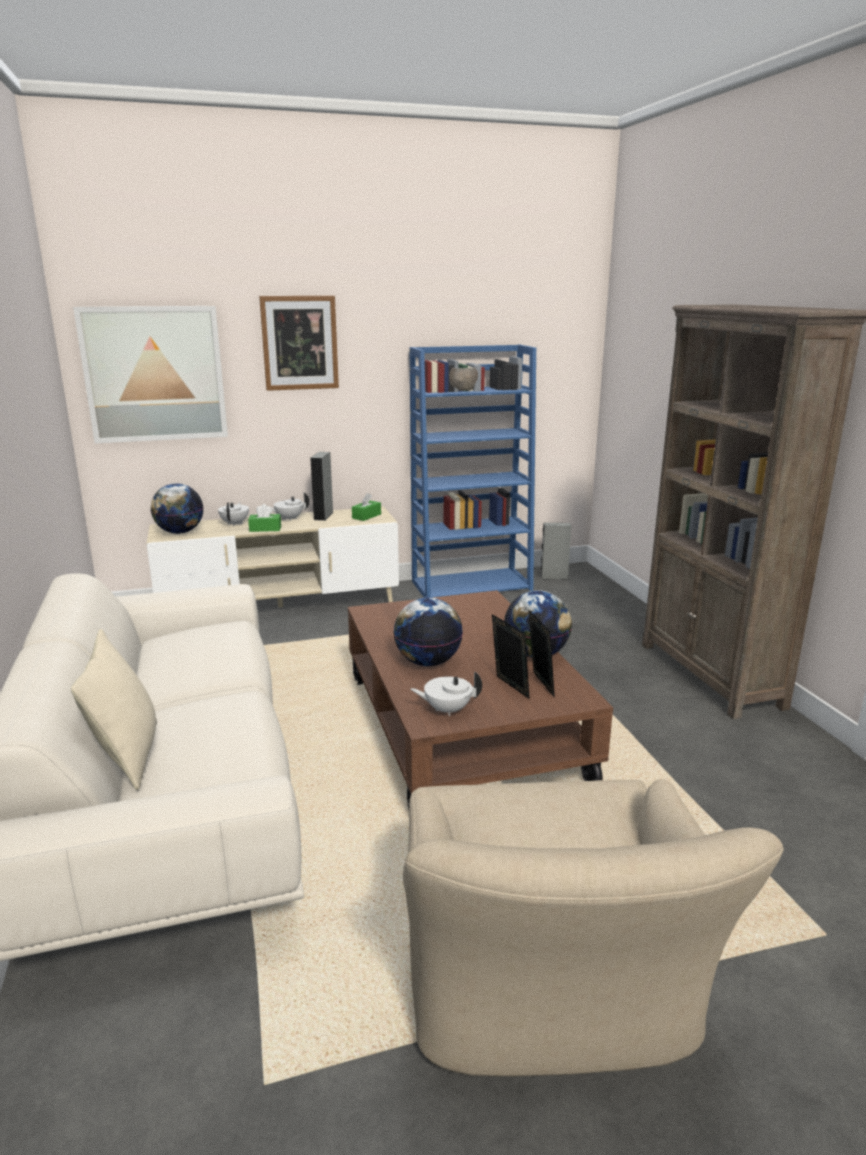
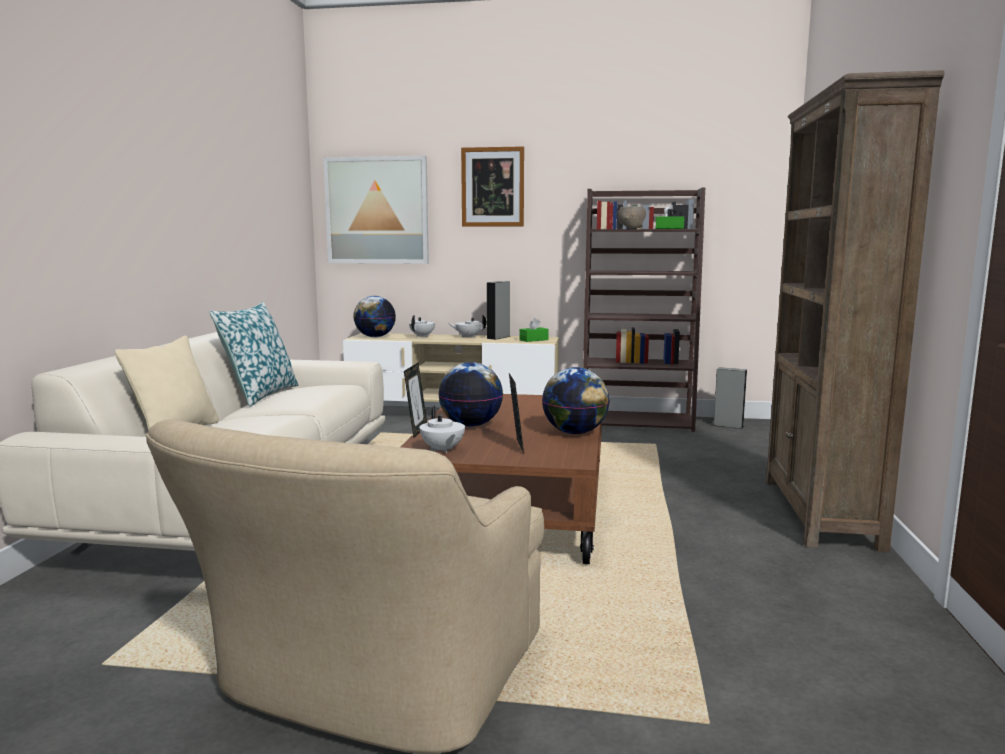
camera: 25 degrees right, 10 degrees down
(141, 659) = (259, 395): none -> pillow
(265, 529) = (440, 340): green tissue box -> green tissue box (670, 228)
(447, 710) = (442, 450): white teapot -> white teapot turned 135 degrees counterclockwise
(472, 585) = (638, 422): blue bookcase -> brown bookcase
(539, 685) = (547, 448): picture frame -> picture frame (416, 431)

